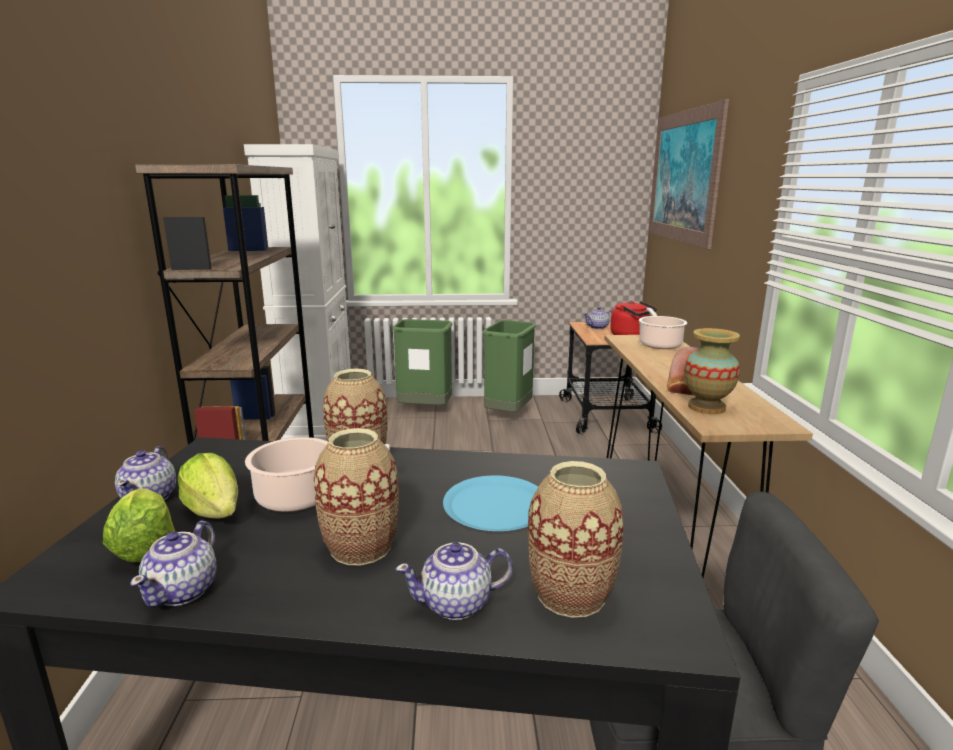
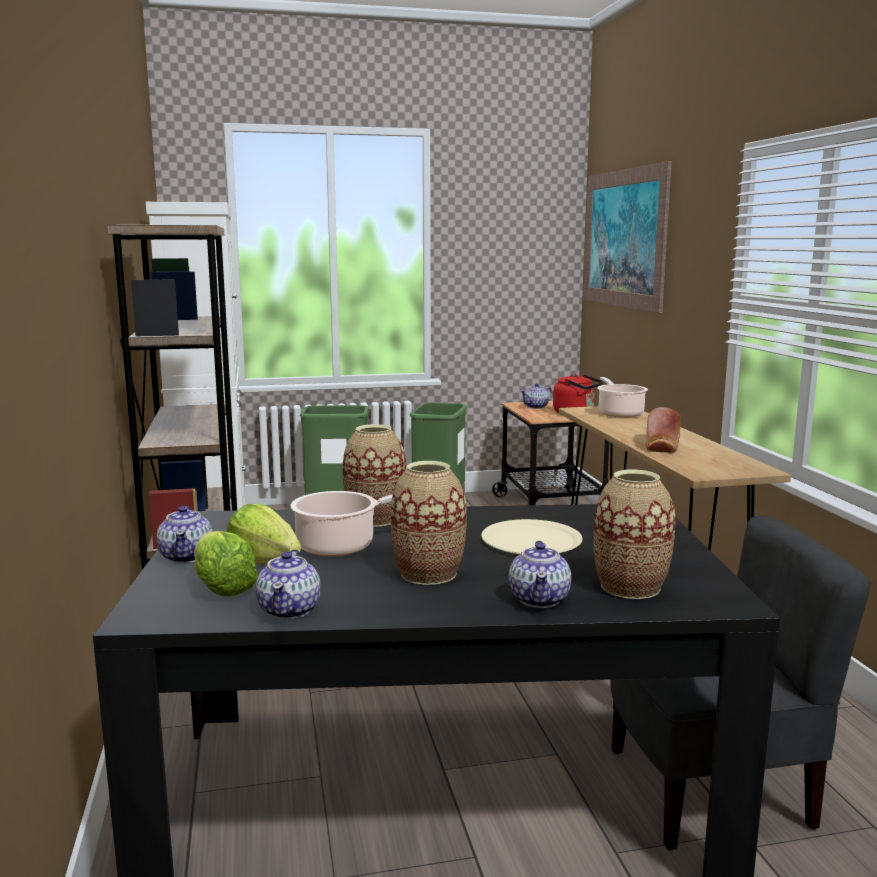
camera: 10 degrees left, 5 degrees down
(457, 604) = (540, 599): teapot -> teapot turned 60 degrees counterclockwise
(496, 505) = (531, 540): blue plate -> beige plate
(706, 408) = (689, 461): vase -> none

